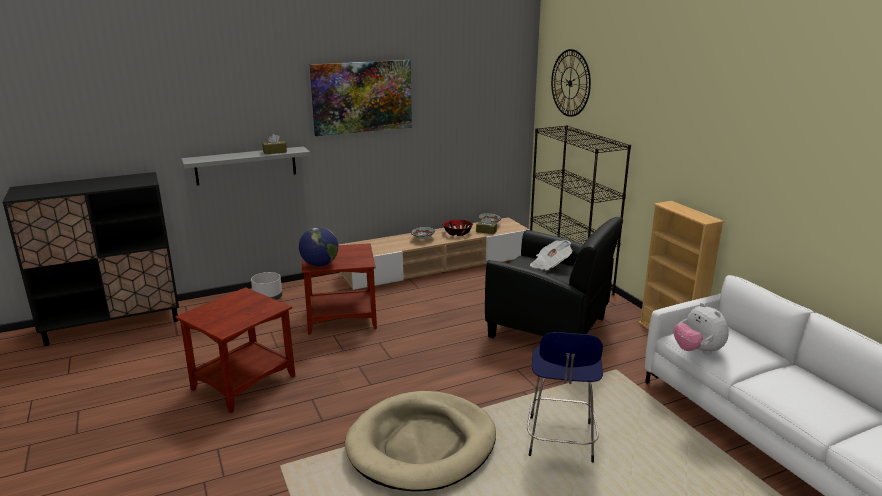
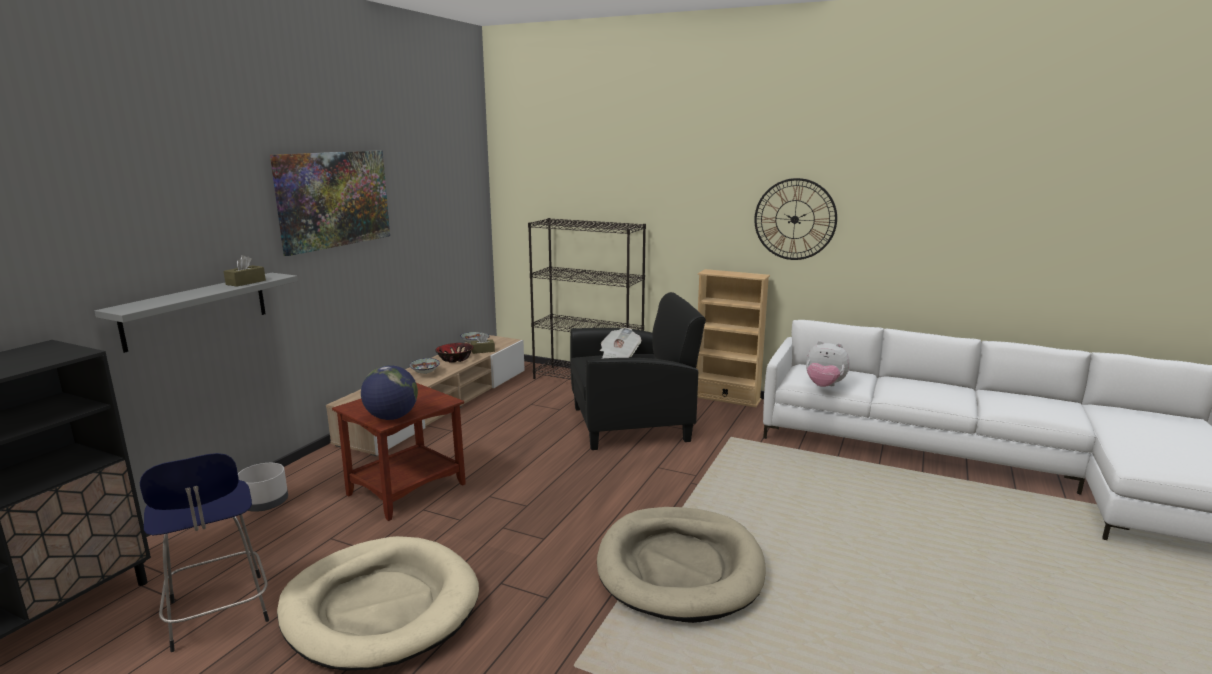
camera: 40 degrees left, 5 degrees down
(243, 382) = (380, 607): brown side table -> beige dog bed
(560, 441) = (777, 508): blue stool -> blue stool (219, 614)
(570, 83) = (546, 173): wall clock -> wall clock (794, 219)

